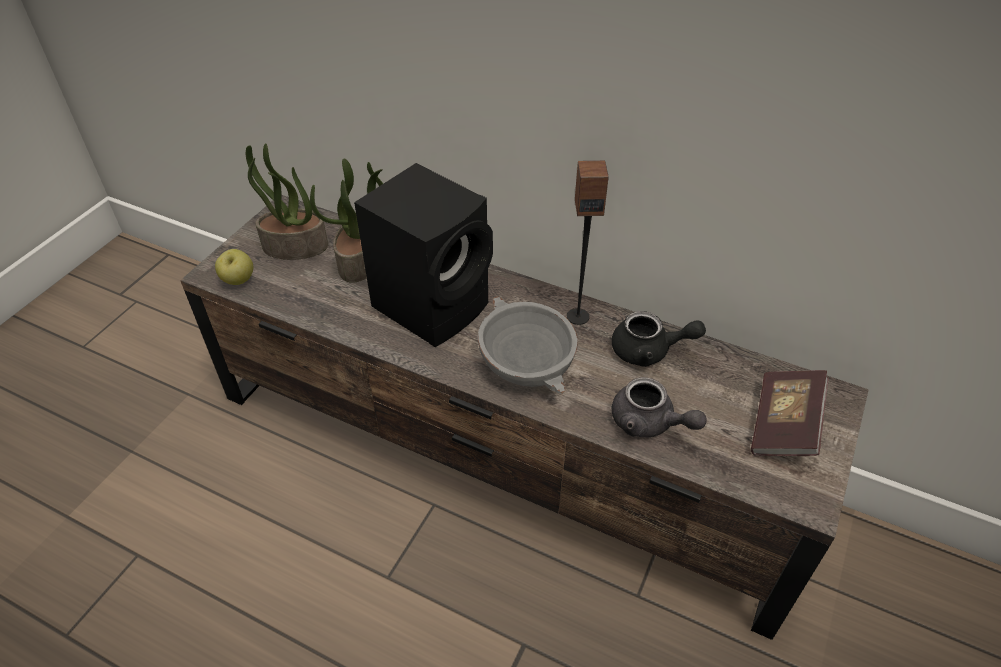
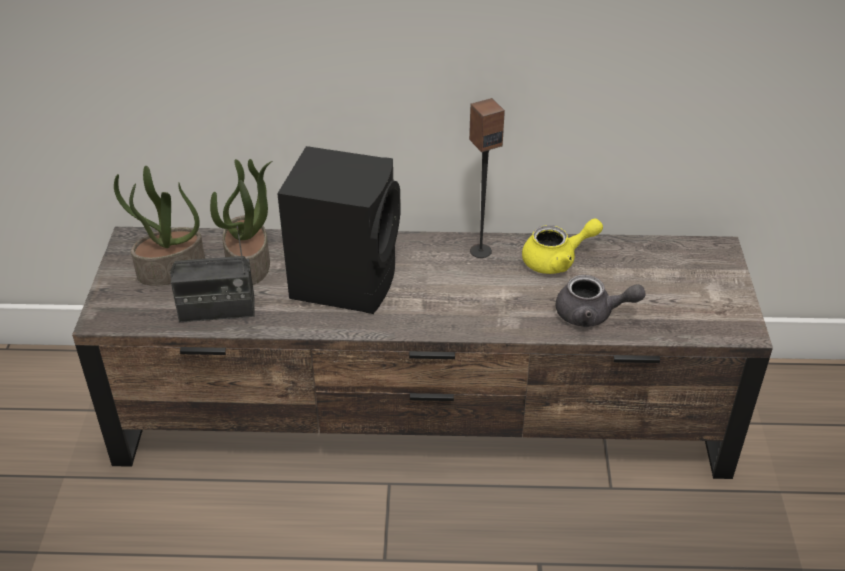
camera: 25 degrees left, 5 degrees down
(239, 280) = (136, 316): apple -> none
(305, 297) = (217, 310): none -> radio
(528, 361) = (463, 300): grey bowl -> none
(649, 351) = (557, 260): black teapot -> yellow teapot
(784, 425) = (693, 282): book -> none

